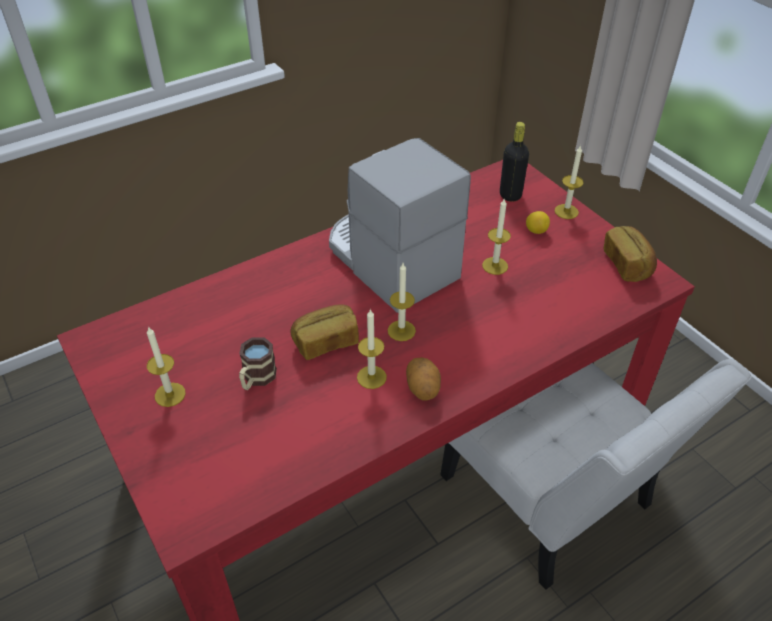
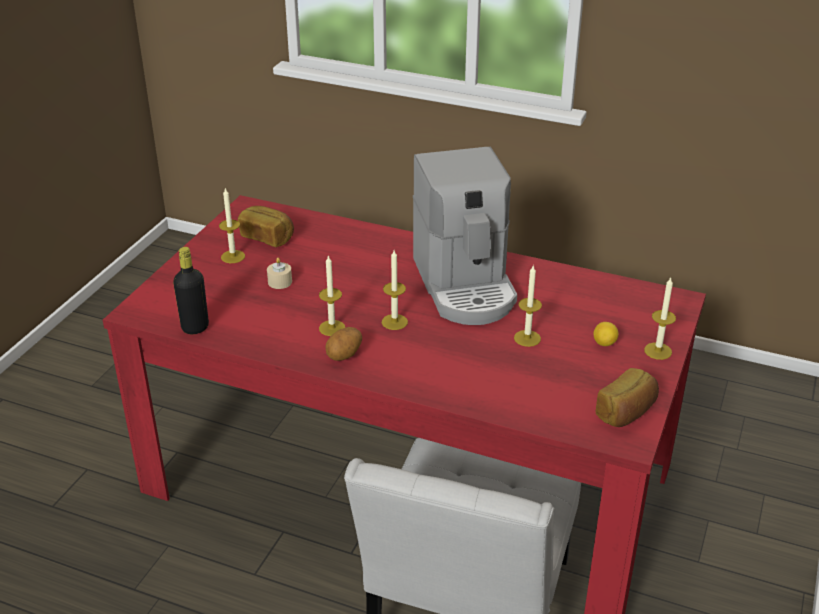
camera: 55 degrees right, 10 degrees down
(256, 379) = (280, 282): mug -> beige candle
(326, 342) = (345, 294): bread -> bread (267, 237)
(389, 261) = (465, 285): coffee machine -> coffee machine turned 150 degrees clockwise
(510, 195) = (637, 312): black bottle -> black bottle (195, 327)

